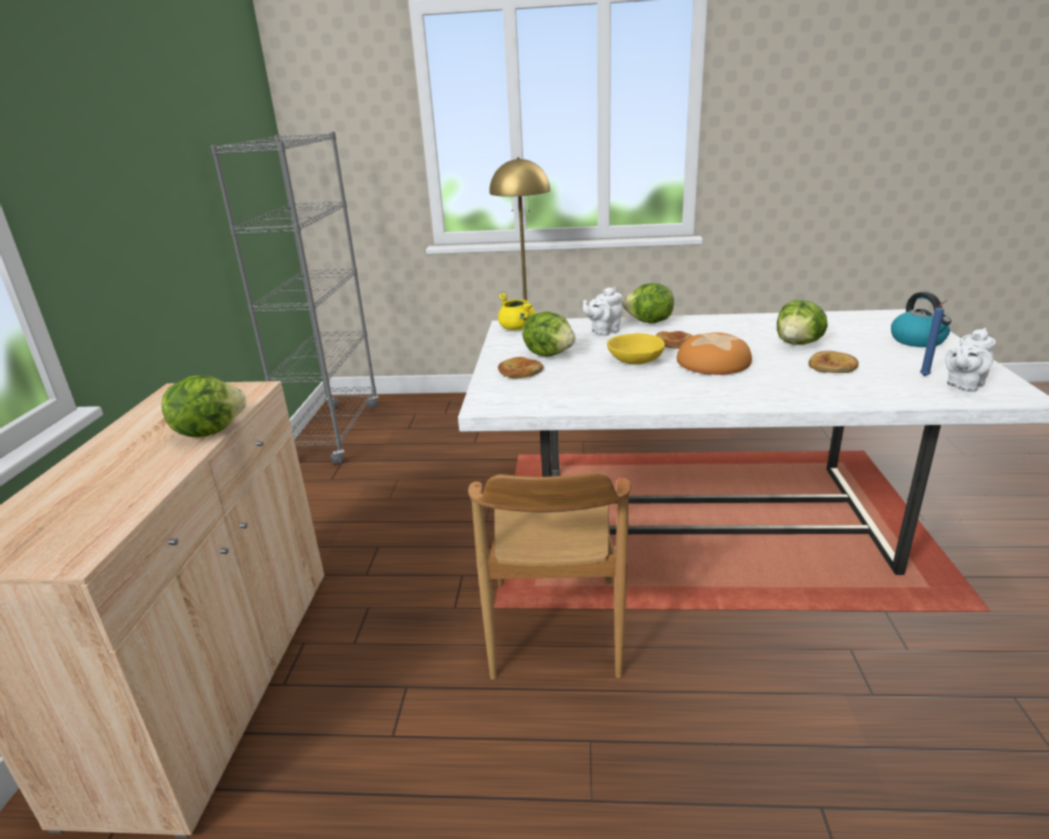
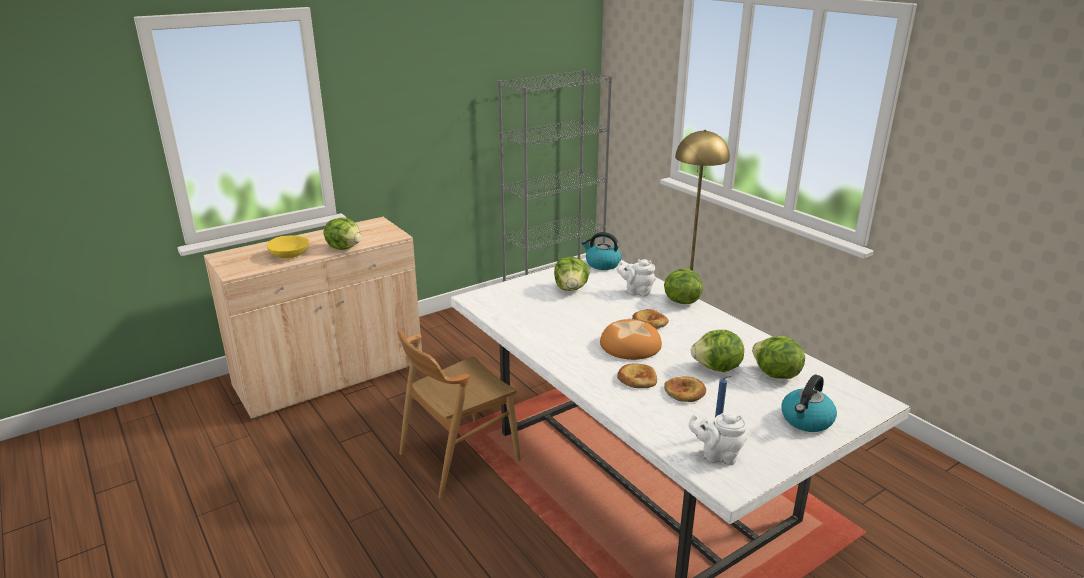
camera: 50 degrees right, 0 degrees up
(517, 328) = (602, 264): yellow cooking pot -> kettle
(520, 371) = (531, 290): bread -> bread (637, 379)
(635, 360) = (597, 318): yellow bowl -> yellow bowl (290, 255)
(830, 329) = (775, 375): none -> lettuce

